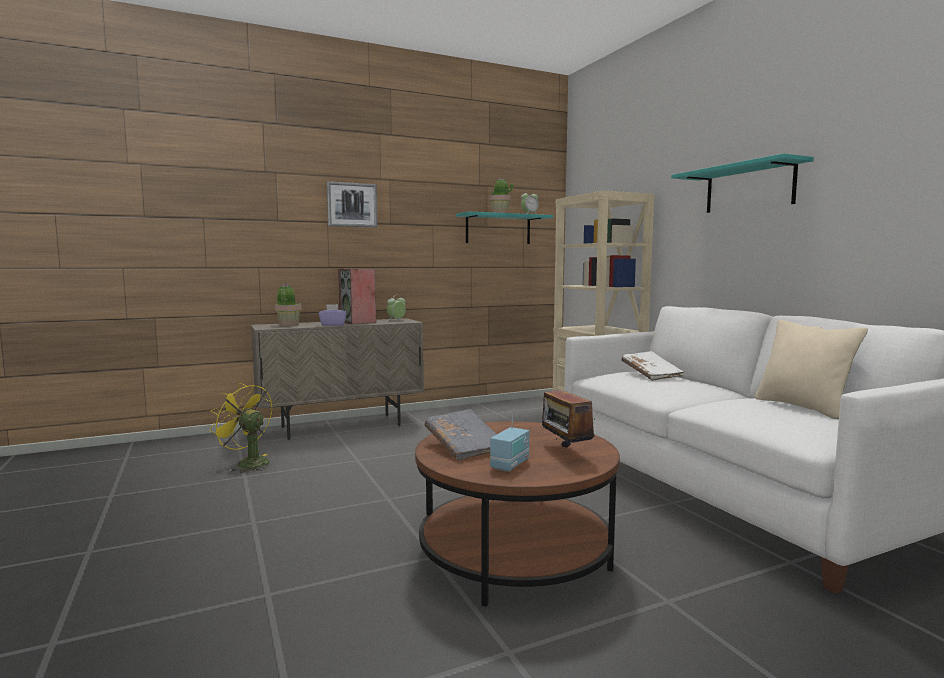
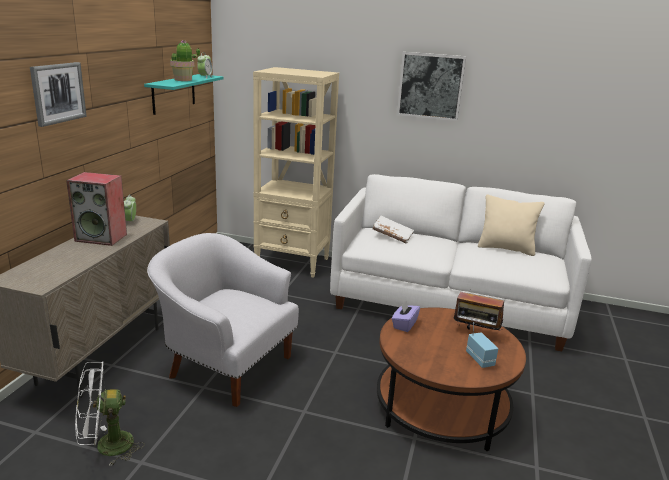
camera: 50 degrees left, 15 degrees up
(247, 463) = (106, 447): yellow fan -> white fan
(288, 325) = (42, 269): potted plant -> none
(332, 325) = (97, 254): purple tissue box -> purple tissue box (404, 325)
(398, 455) = (226, 365): none -> white armchair
(464, 447) = (430, 356): grey book -> none
(749, 188) = (430, 86): turquoise shelf -> picture

